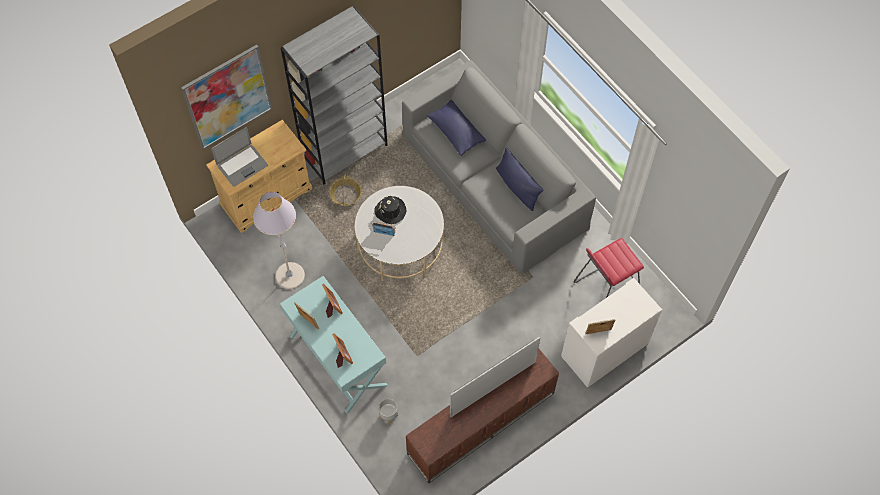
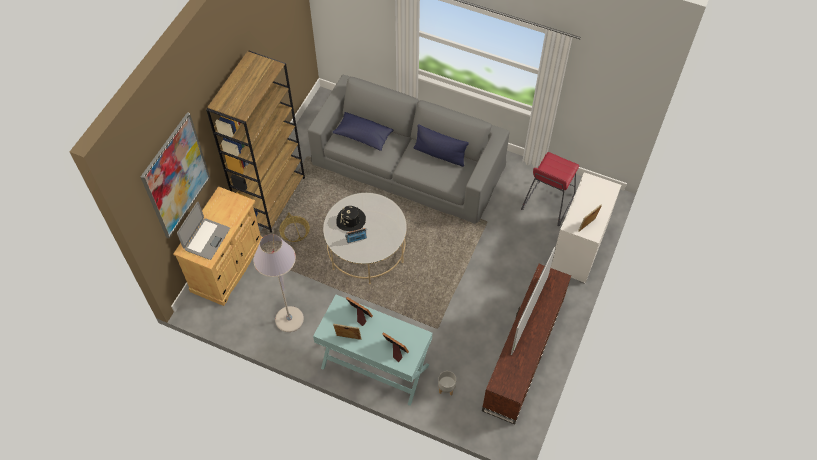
camera: 30 degrees left, 5 degrees down
(345, 151) = (272, 198): grey bookcase -> brown bookcase

